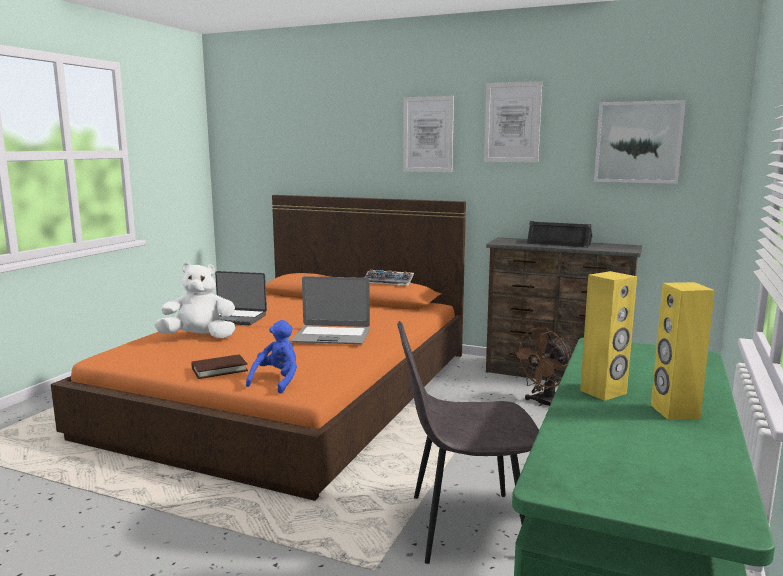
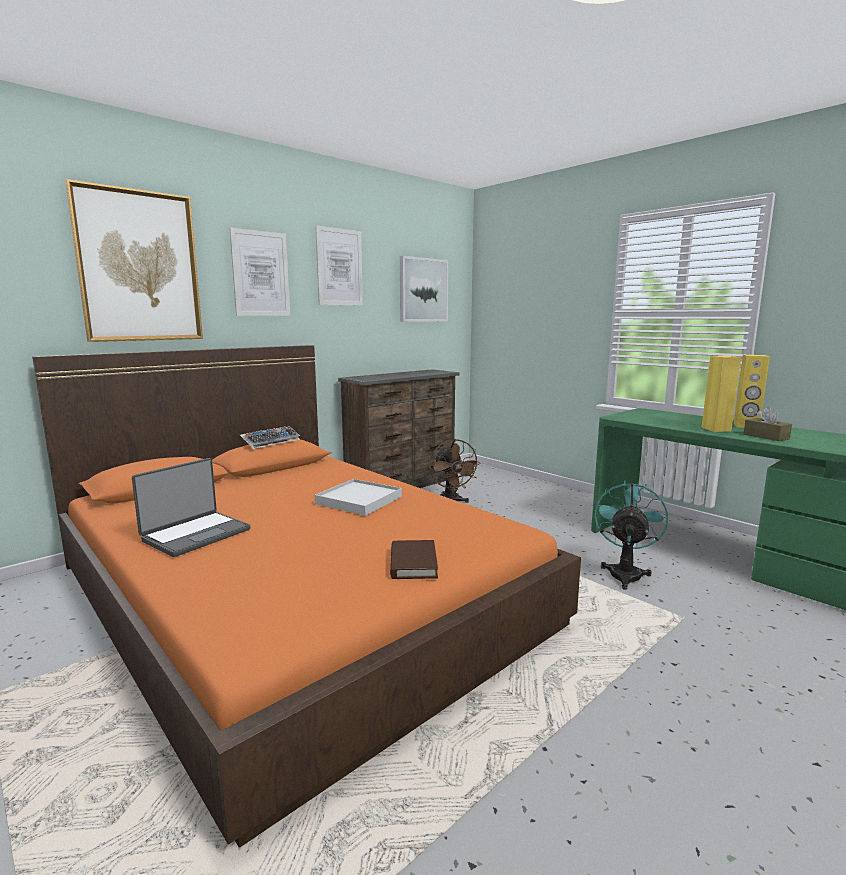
camera: 65 degrees left, 0 degrees up
(199, 337) = (258, 562): white plush toy -> none
(277, 381) = (477, 540): blue plush toy -> none
(332, 336) = (359, 500): laptop -> white tray
(338, 135) = (139, 267): none -> picture
(464, 526) = (625, 572): grey chair -> turquoise fan
(559, 243) = (398, 374): black speaker -> none
(595, 420) = (766, 436): none -> brown tissue box

